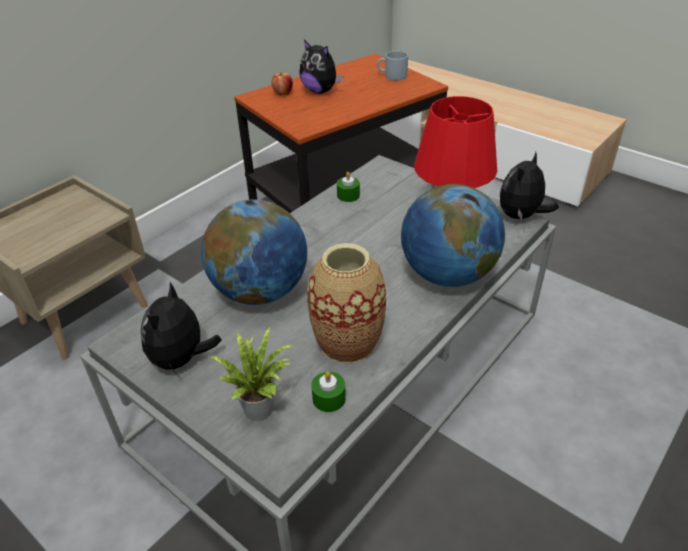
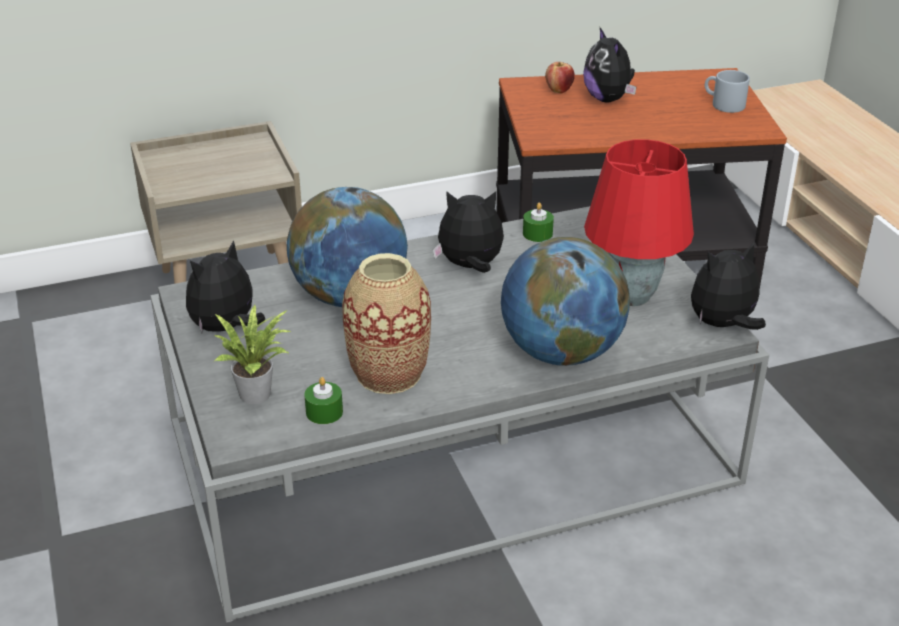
camera: 30 degrees right, 5 degrees down
(326, 235) = (470, 266): none -> plush toy

